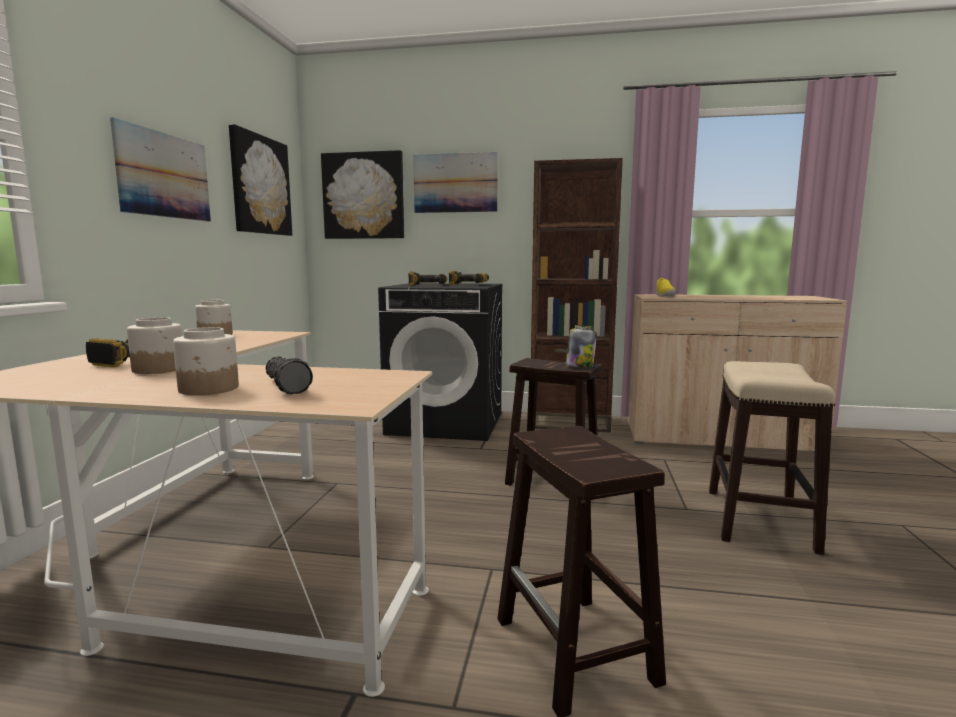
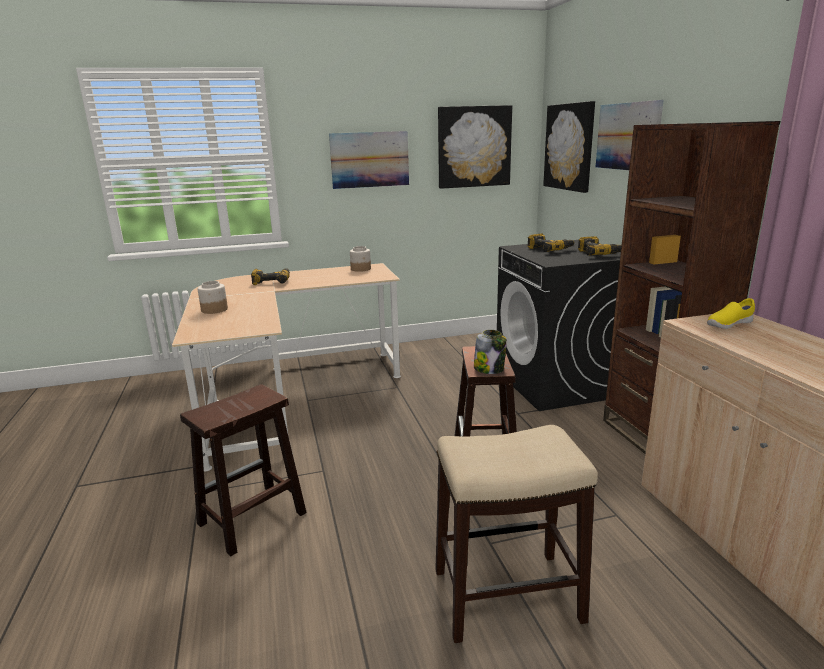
camera: 65 degrees right, 10 degrees up
(159, 369) = (252, 291): jar -> none
(288, 386) = (224, 319): flashlight -> none

